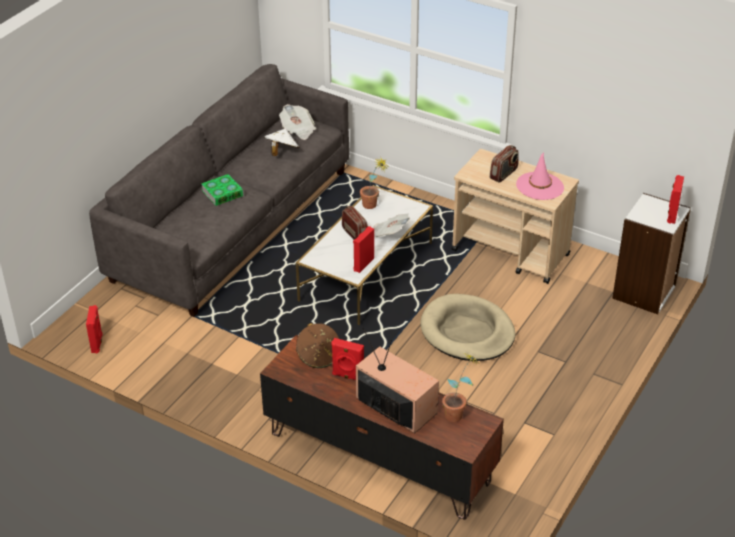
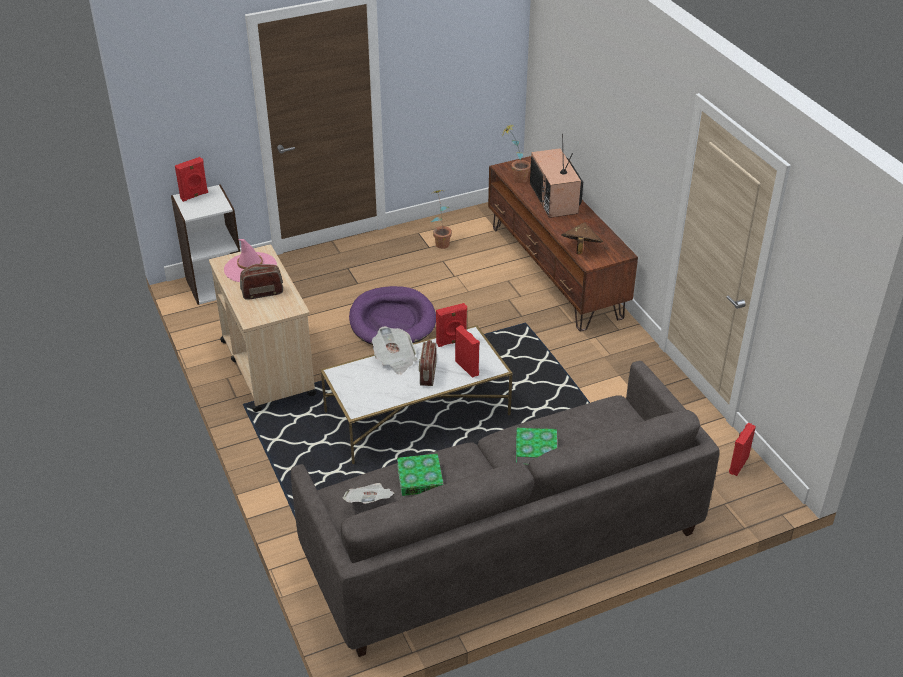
camera: 145 degrees left, 0 degrees up
(281, 152) = (420, 478): white hat -> book
(348, 376) = (571, 228): red speaker -> red speaker (467, 367)
(373, 206) = (377, 395): potted plant -> potted plant (441, 242)
(467, 332) = (392, 321): beige dog bed -> purple dog bed

